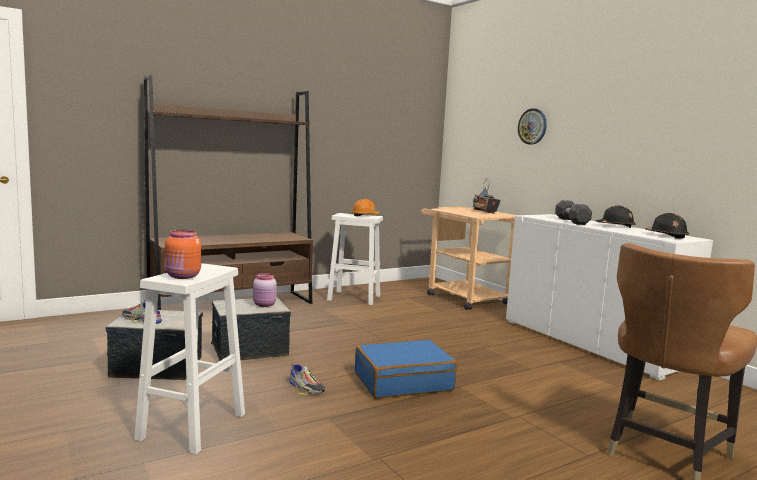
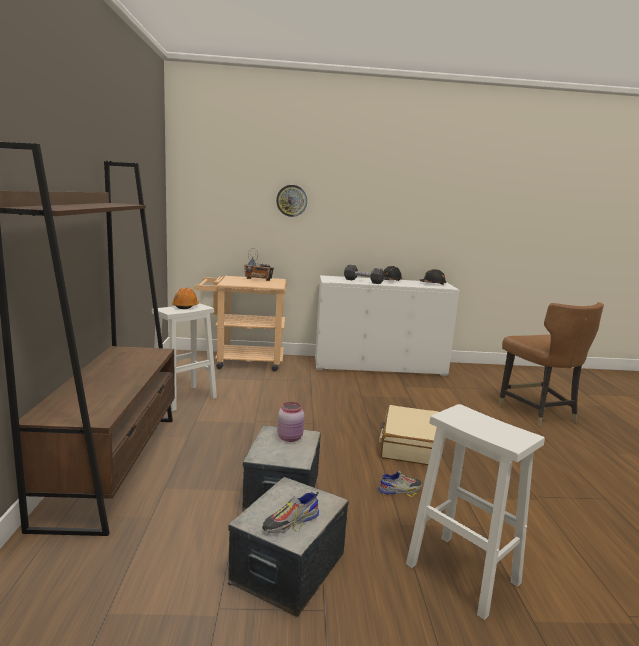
camera: 60 degrees left, 5 degrees up
(183, 276) = (505, 432): orange jar -> none
(403, 381) = (409, 445): blue suitcase -> beige suitcase

